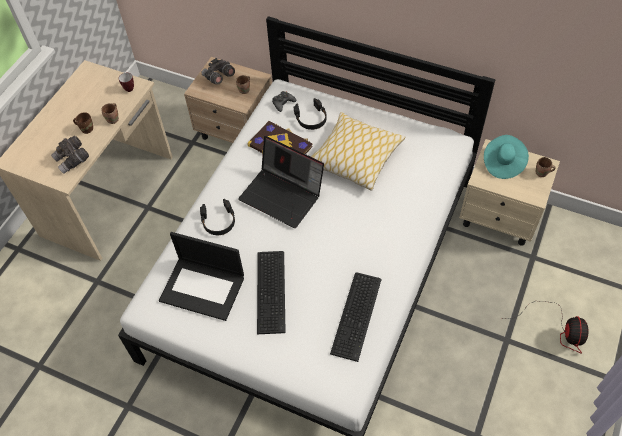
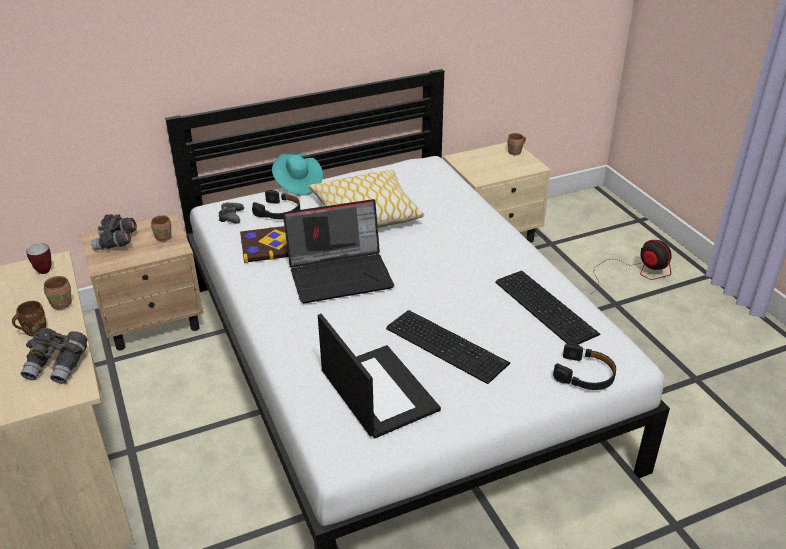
camera: 50 degrees left, 20 degrees down
(203, 288) = (377, 391): laptop -> laptop turned 90 degrees counterclockwise
(218, 221) = (305, 333): black headphones -> black headphones (585, 375)
(503, 163) = (480, 162): turquoise hat -> turquoise hat (297, 184)

